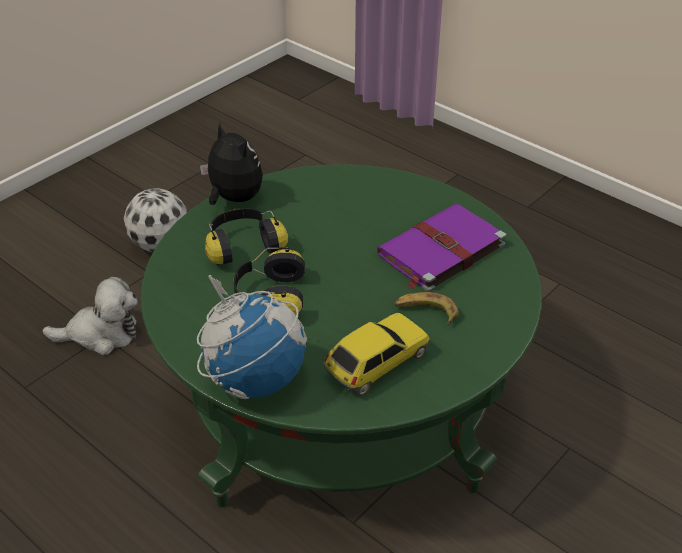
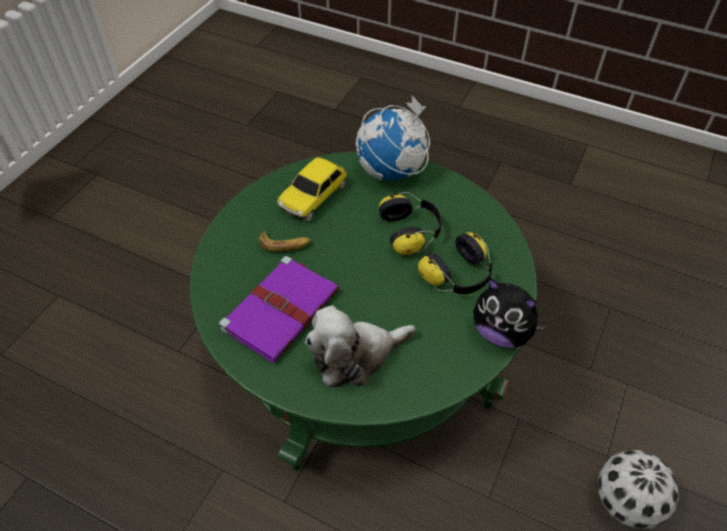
camera: 165 degrees right, 10 degrees up
(101, 334) = (593, 369): plush toy -> plush toy (355, 356)

